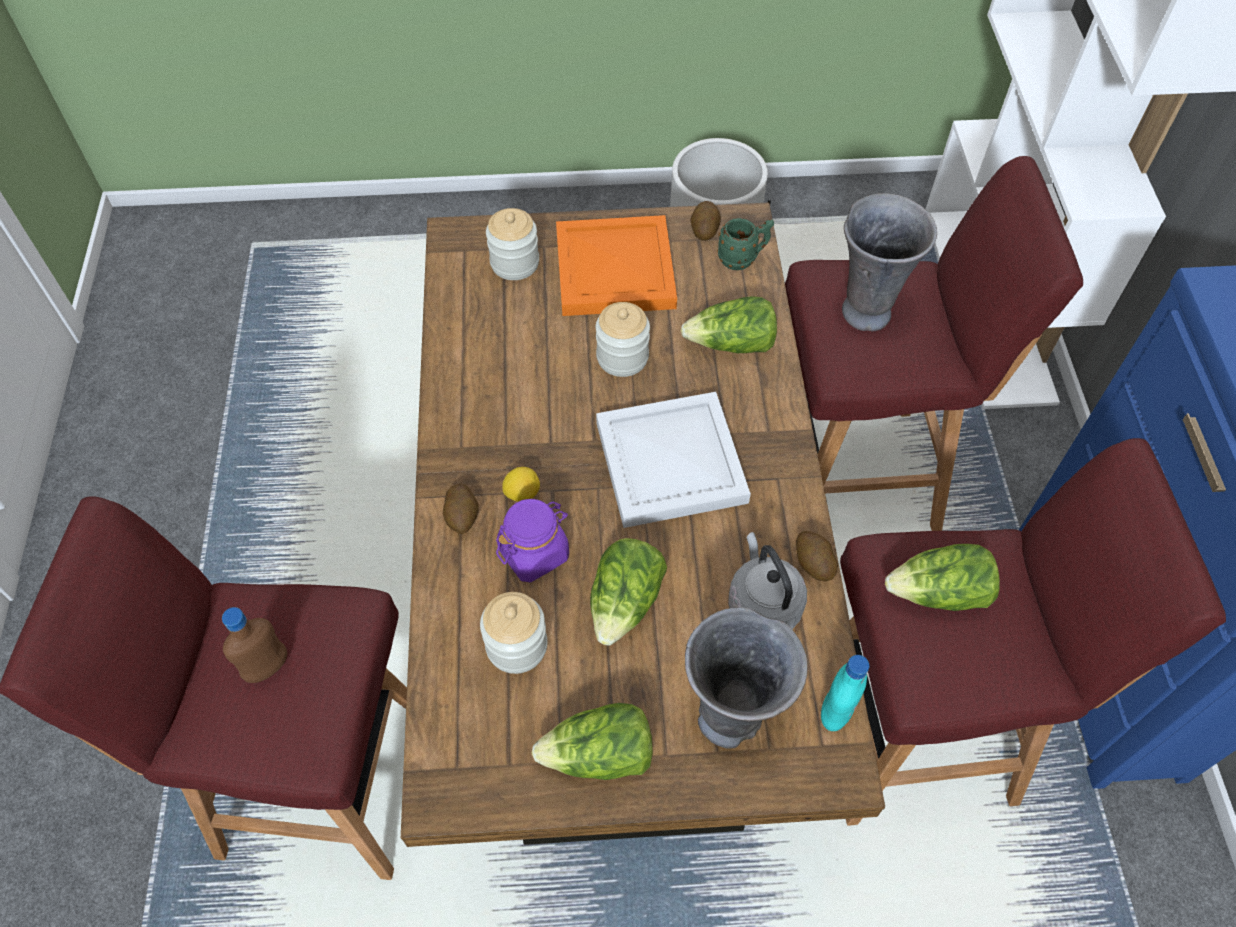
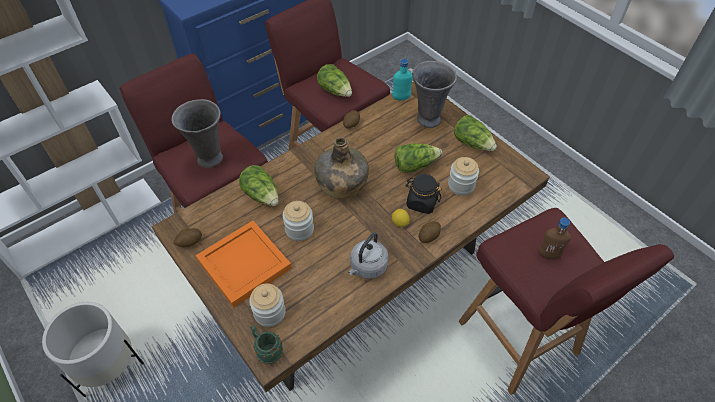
camera: 125 degrees left, 5 degrees down
(534, 553) = (421, 202): purple jar -> black jar
(672, 460) = (341, 183): white tray -> green bottle
(743, 259) = (202, 217): green mug -> green mug (267, 350)
(762, 603) = (380, 130): grey kettle -> grey kettle (367, 267)

